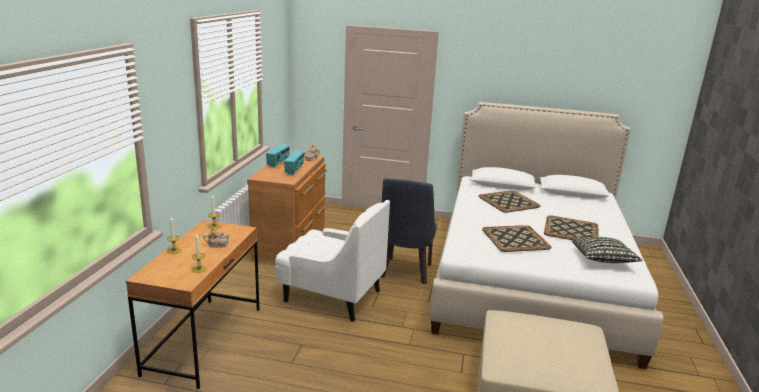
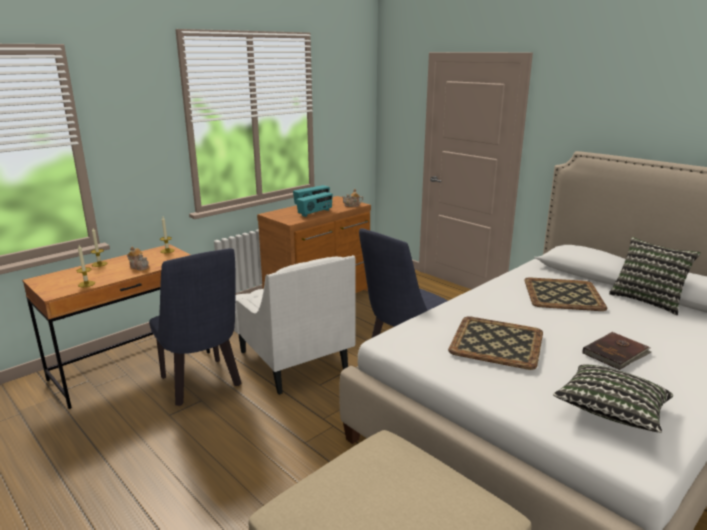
camera: 35 degrees right, 0 degrees up
(287, 334) = (202, 384): none -> blue chair
(549, 195) = (647, 300): none -> pillow
(571, 230) = (616, 353): tray -> brown book

